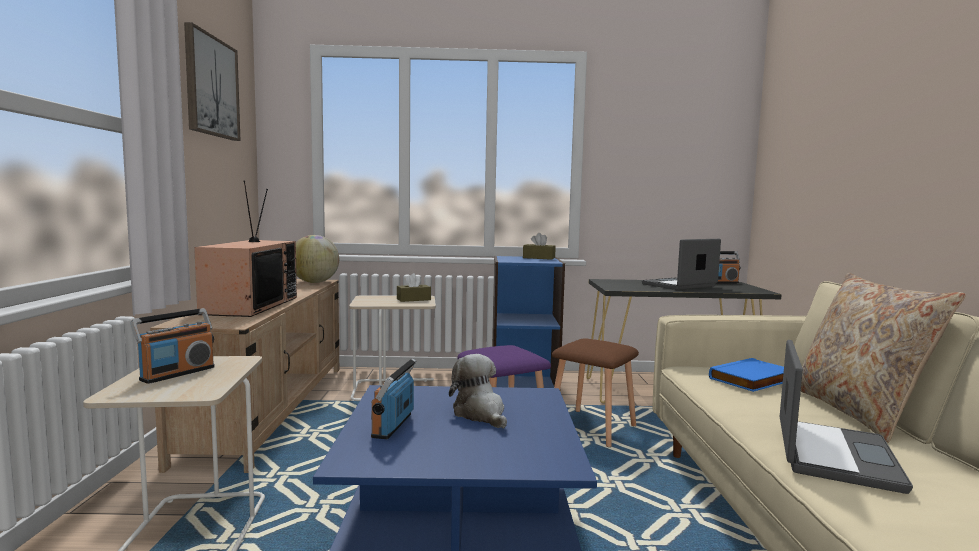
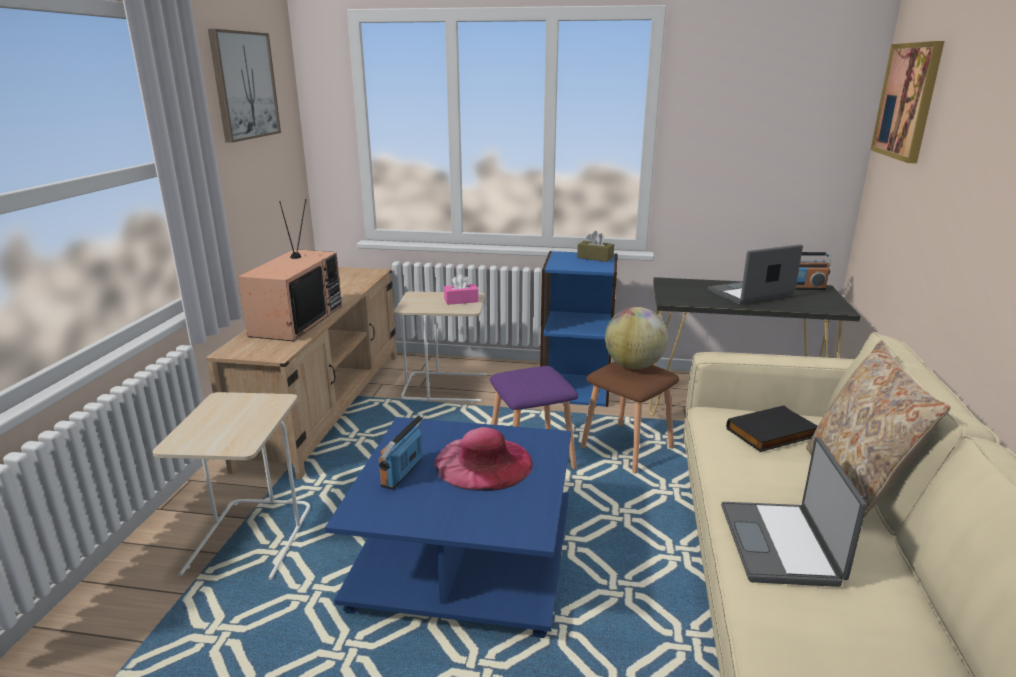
camera: 10 degrees right, 15 degrees up
(177, 373) = (225, 418): radio -> none
(315, 282) = (366, 275): globe -> globe (633, 366)
(413, 299) = (461, 300): brown tissue box -> pink tissue box
(480, 414) = (483, 462): plush toy -> pink hat
(753, 380) = (772, 434): blue book -> black book
(790, 119) = (907, 101): none -> picture
(832, 455) = (781, 544): laptop -> laptop turned 150 degrees clockwise

